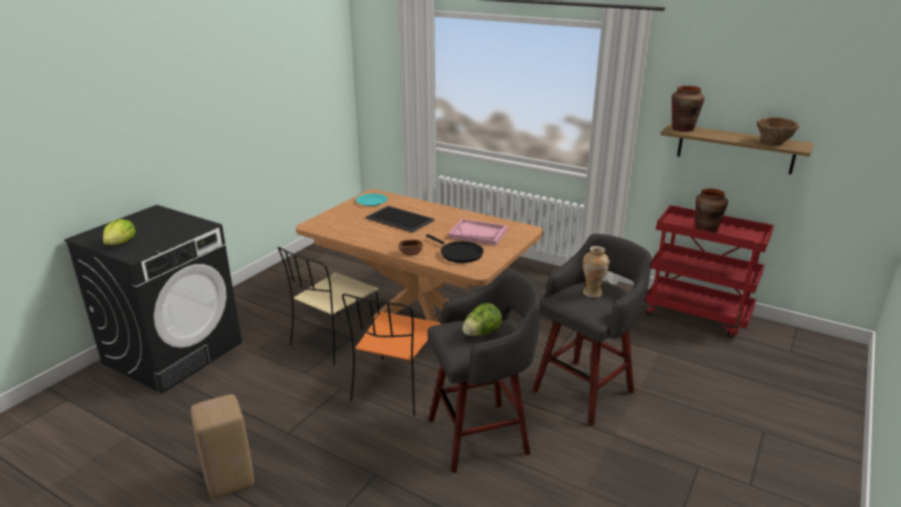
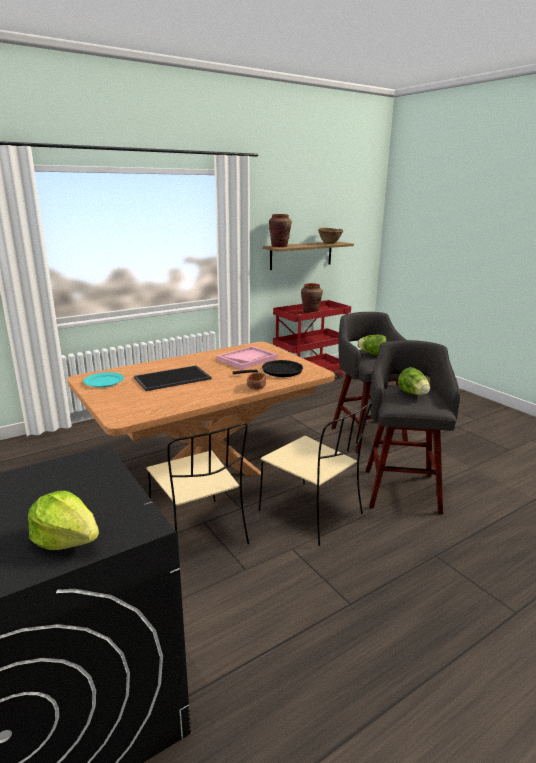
camera: 65 degrees left, 5 degrees down
(229, 480) = (417, 670): beige stool -> none
(396, 387) = (312, 513): orange chair -> beige chair
(592, 293) = (372, 354): vase -> lettuce

